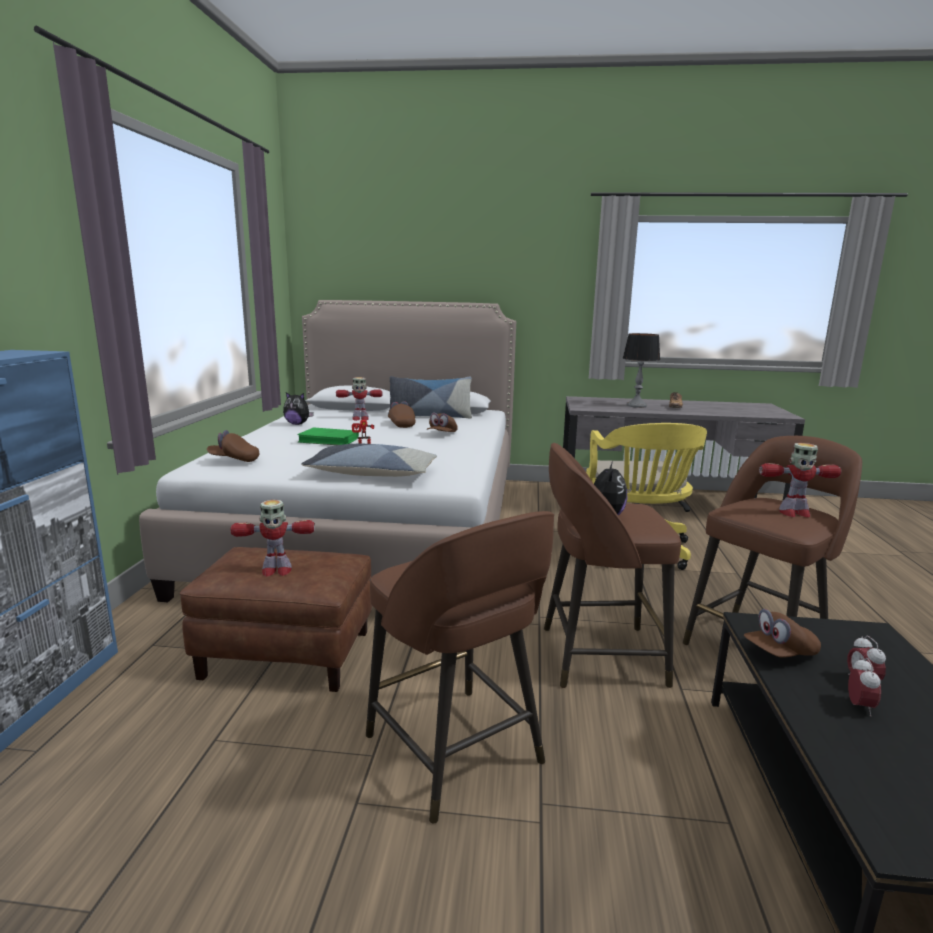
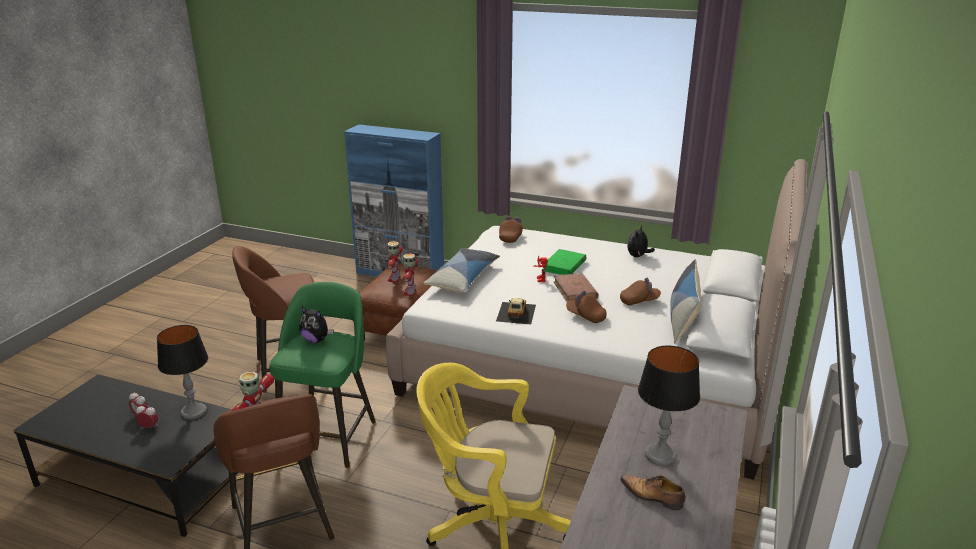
camera: 105 degrees right, 10 degrees up
(360, 419) = (665, 282): toy robot -> toy robot (410, 292)
(389, 437) = (575, 290): none -> brown book
(450, 452) = (516, 313): none -> toy car
(598, 655) = (329, 436): brown stool -> green stool
(779, 653) = (193, 412): brown cap -> table lamp

